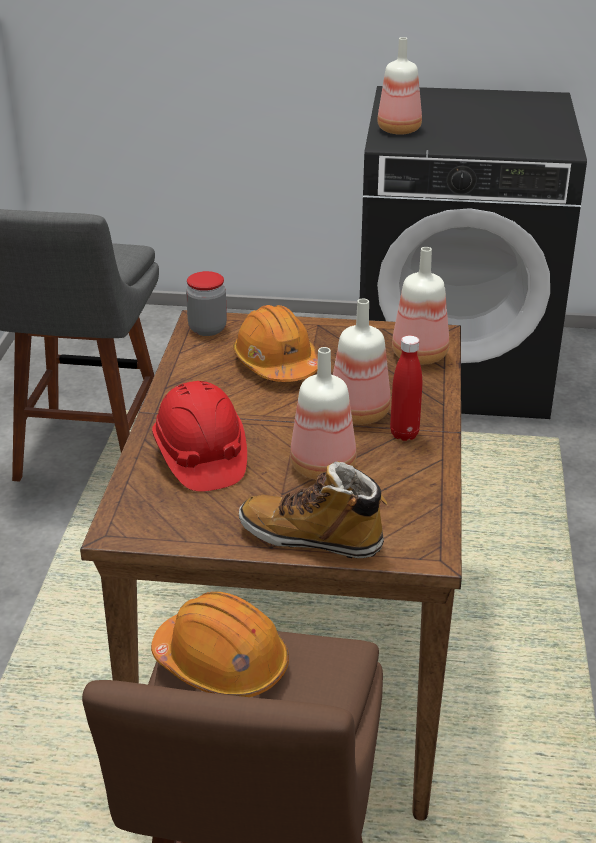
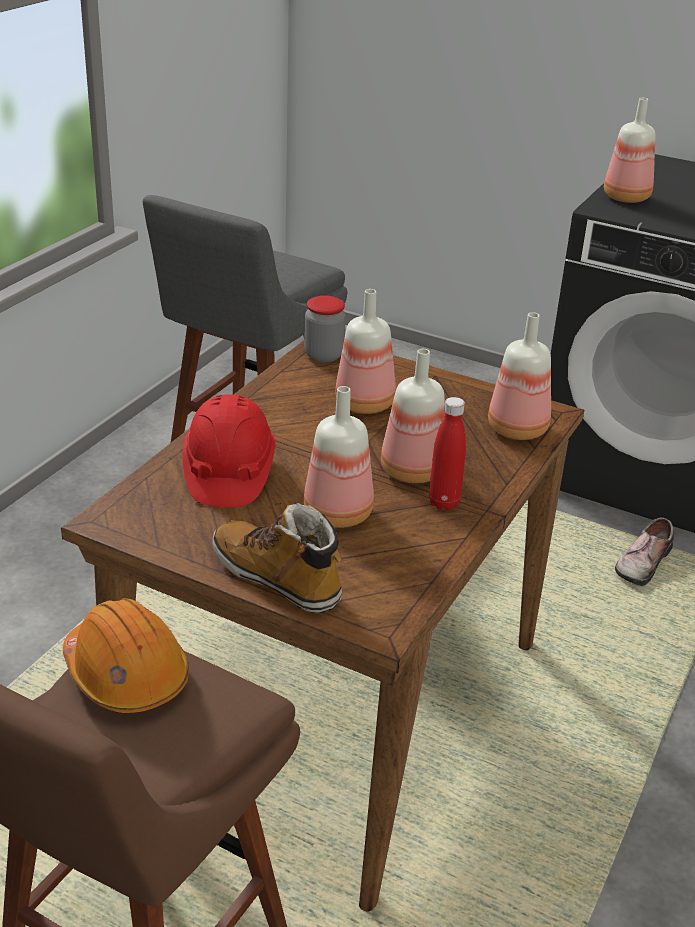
camera: 20 degrees right, 0 degrees up
(276, 363) = (366, 403): orange hard hat -> bottle
(484, 453) = (641, 562): none -> shoe

